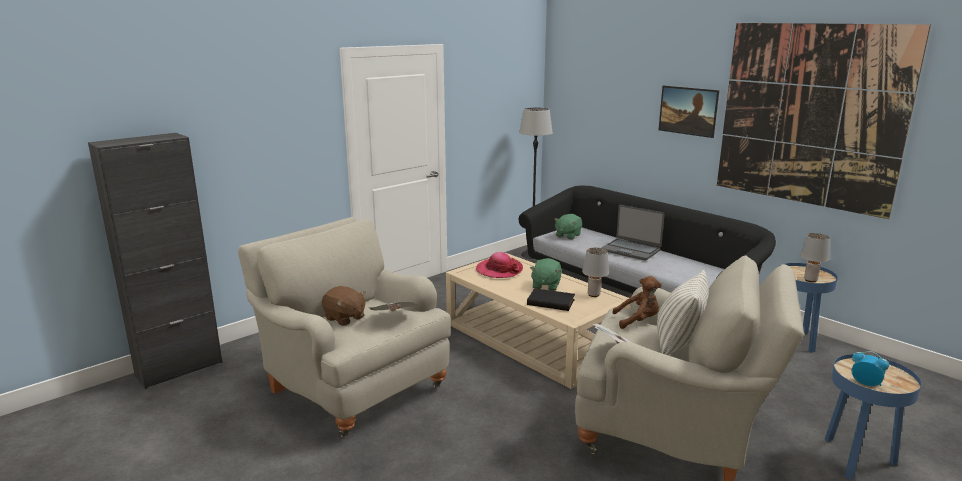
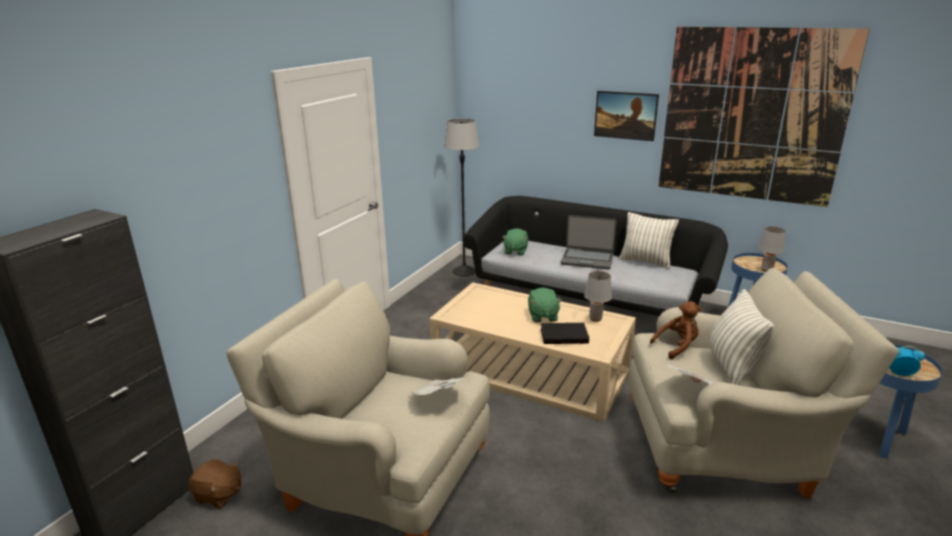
camera: 20 degrees left, 5 degrees up
(344, 318) = (380, 410): brown plush toy -> brown plush toy (219, 495)
(499, 270) = (483, 305): hat -> none
(691, 259) = (645, 261): none -> pillow

